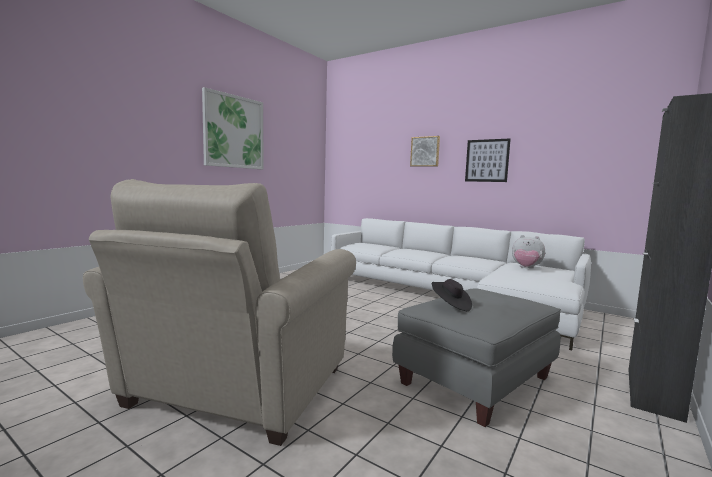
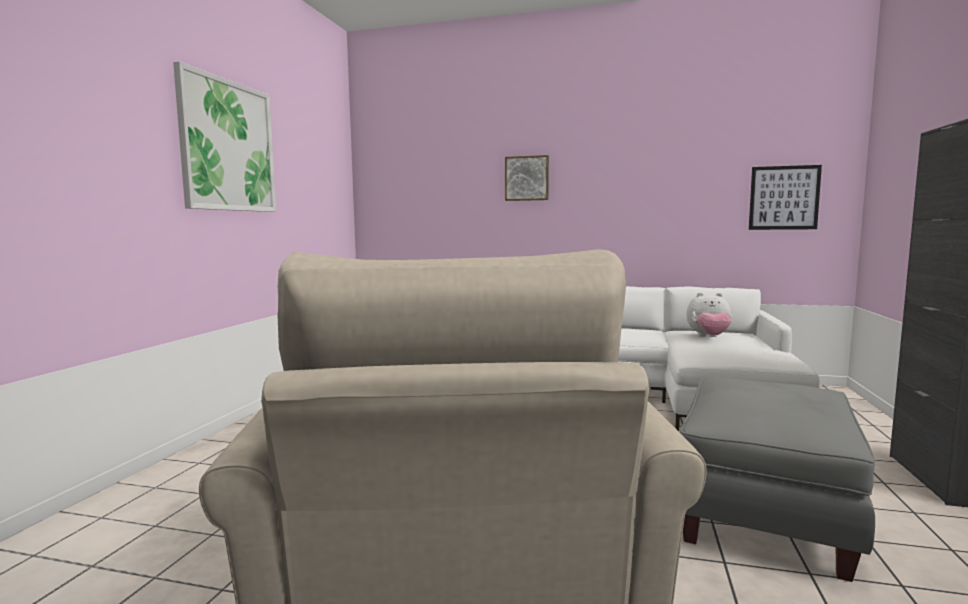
camera: 20 degrees left, 0 degrees up
(450, 305) = (750, 412): black hat -> none
(487, 160) = (620, 190): picture -> picture (784, 198)

